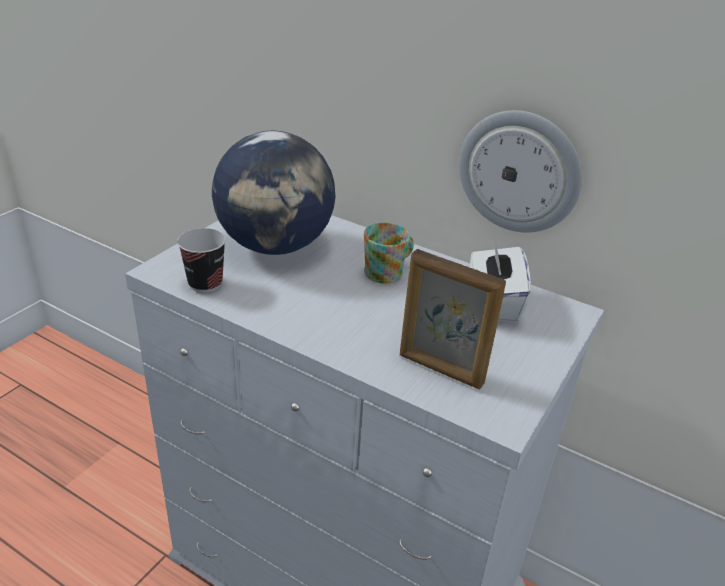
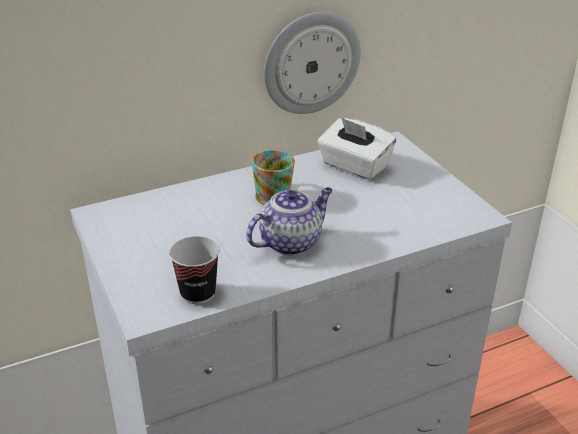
camera: 55 degrees left, 0 degrees up
(275, 246) = (176, 235): globe -> none
(321, 306) = (291, 242): none -> teapot
(440, 370) = (412, 218): picture frame -> none

